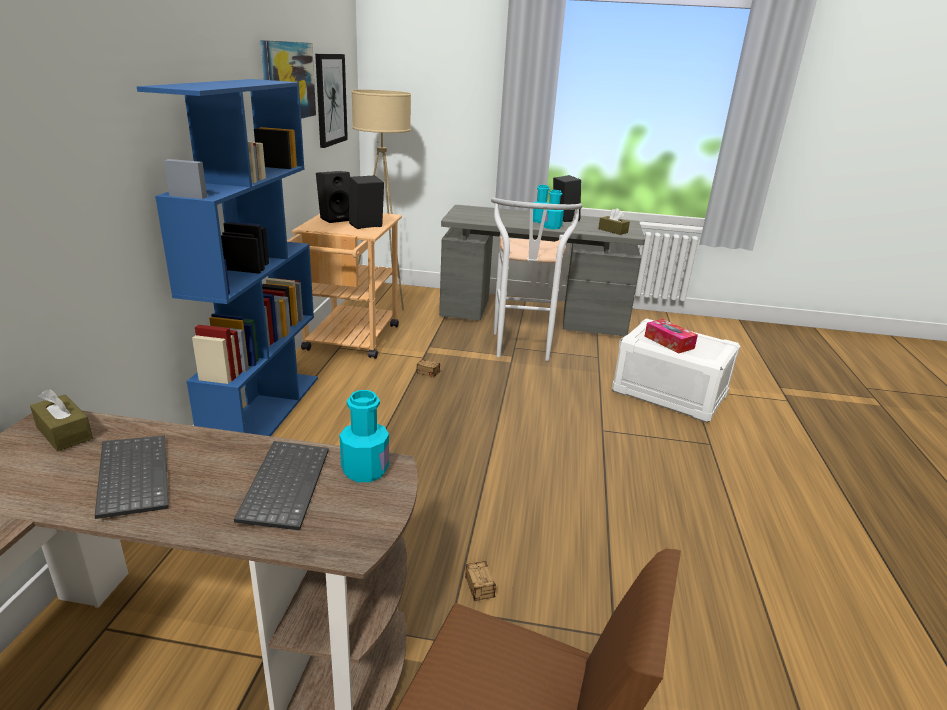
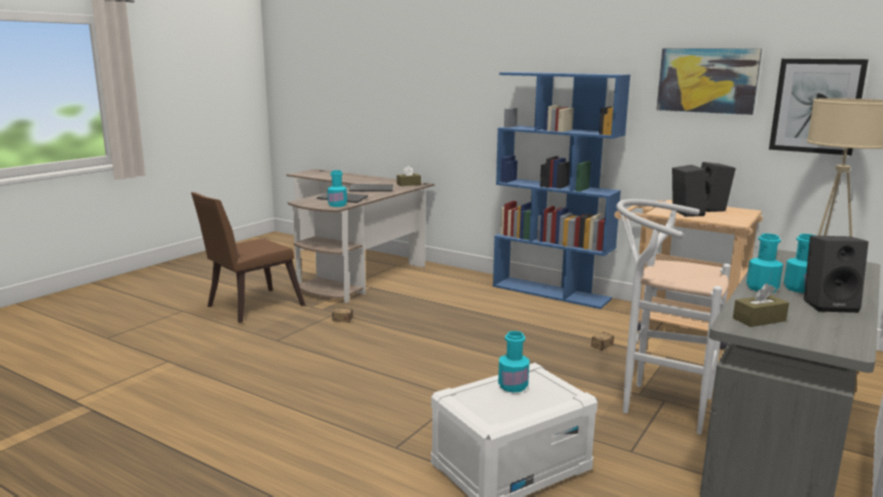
camera: 115 degrees right, 10 degrees down
(669, 342) = (513, 386): tissue box -> turquoise bottle

